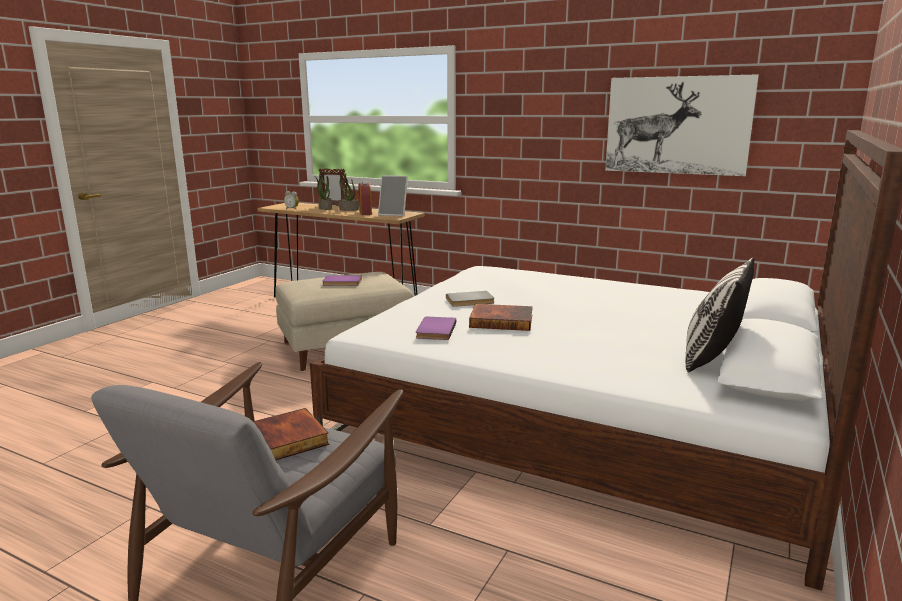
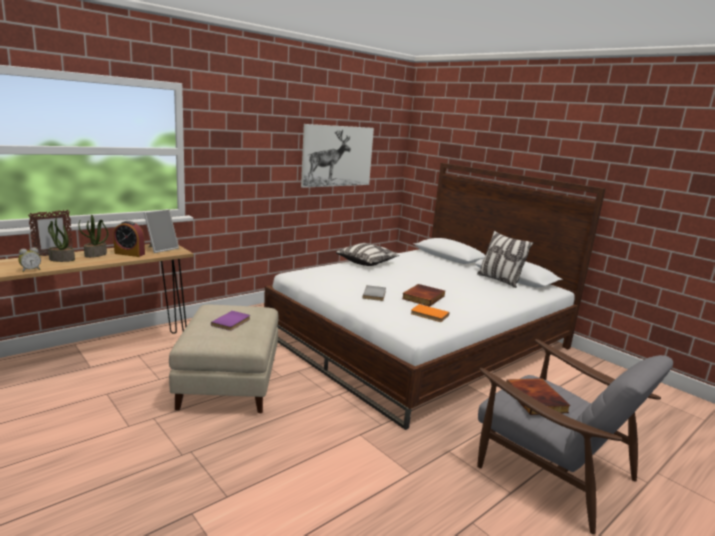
camera: 70 degrees left, 0 degrees up
(434, 330) = (429, 315): purple book -> orange book
(601, 283) = (367, 262): none -> pillow

